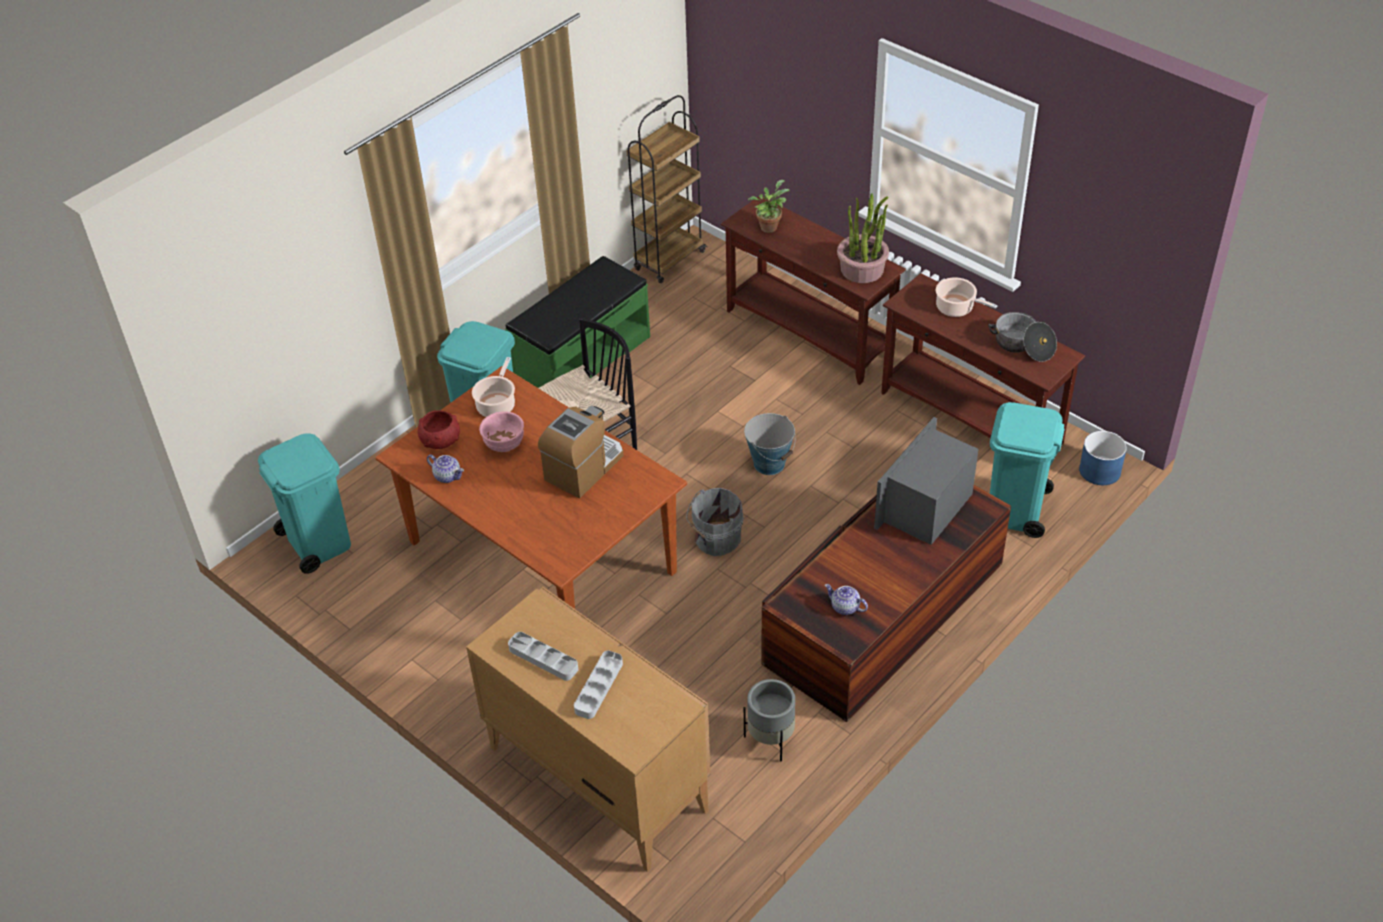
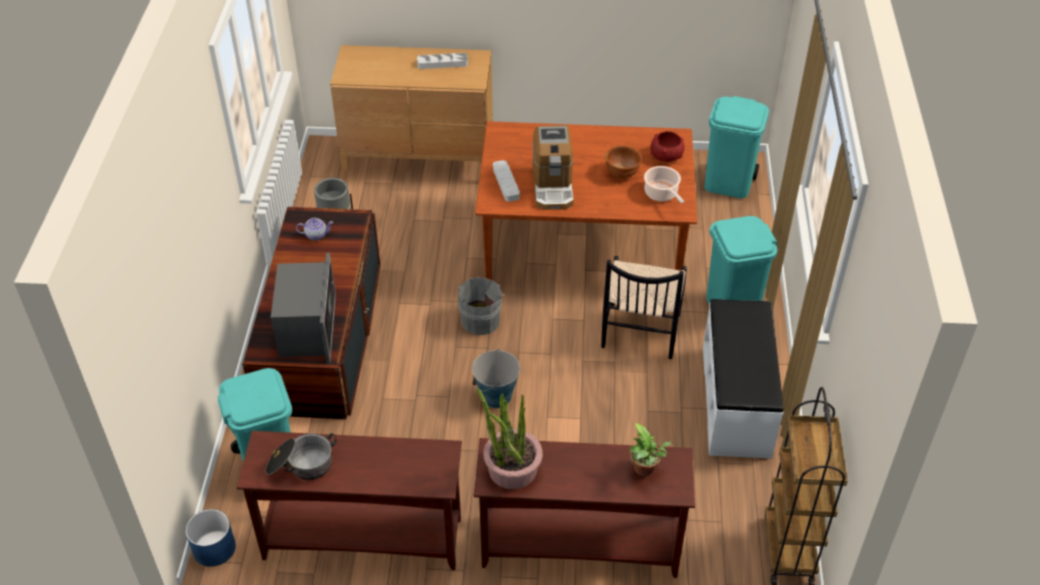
camera: 140 degrees right, 0 degrees up
(448, 476) = (631, 140): teapot -> none
(504, 444) = (622, 174): pink bowl -> brown bowl
(581, 358) = (737, 401): green bench -> white bench
(598, 687) = (398, 66): grey tray -> grey tray (506, 183)
(957, 308) = (390, 474): cooking pot -> none

